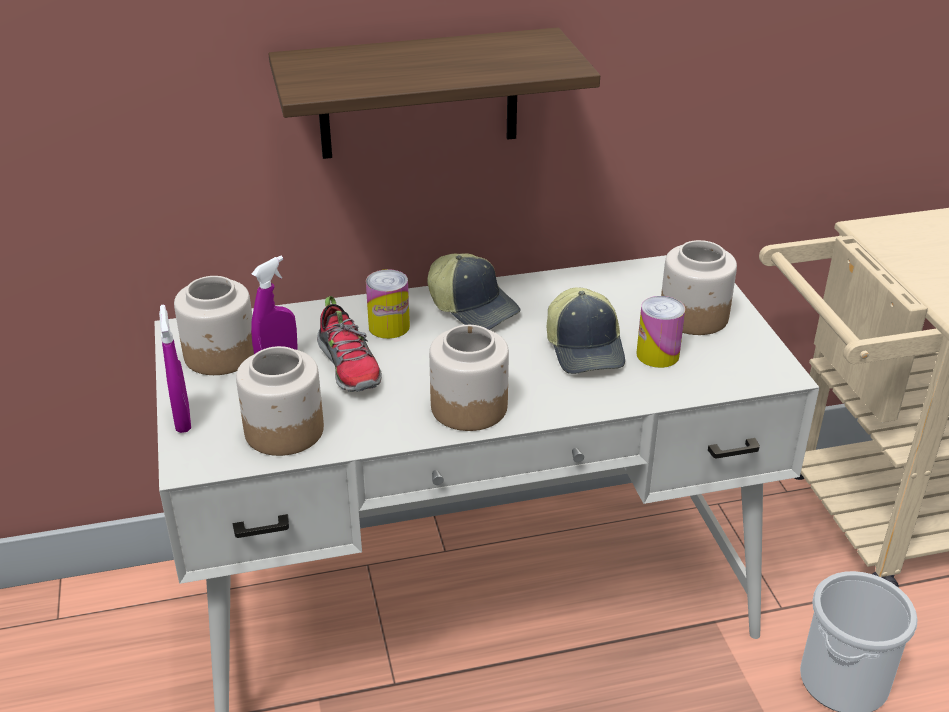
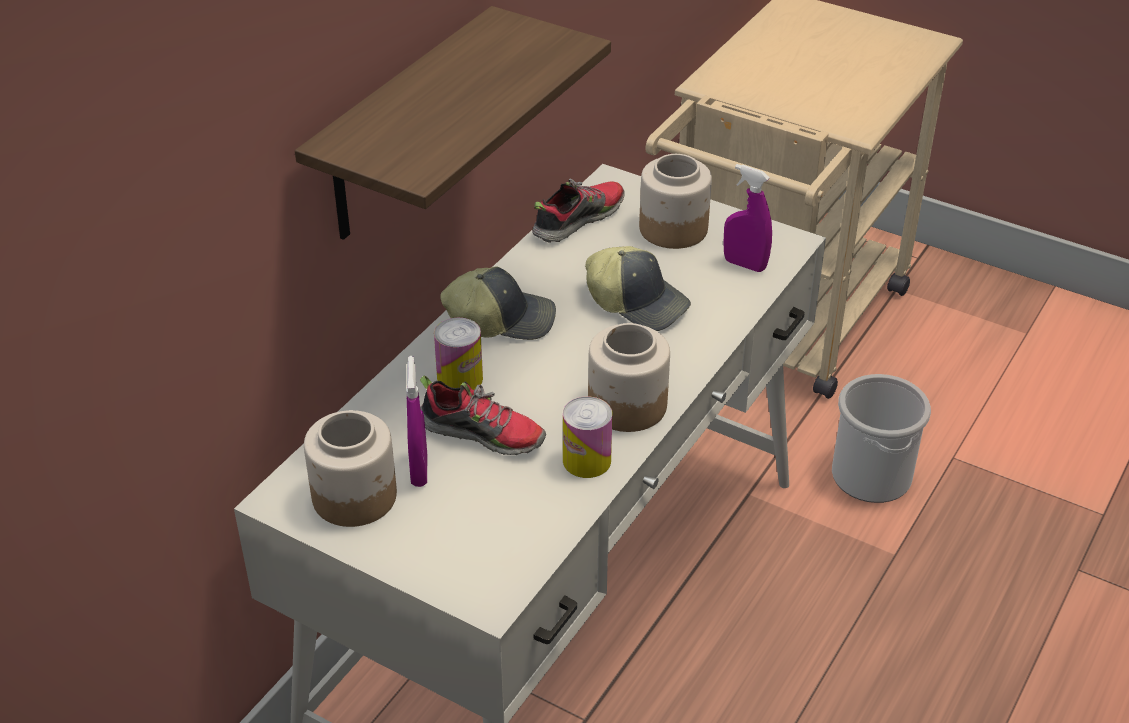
camera: 45 degrees left, 5 degrees up
(182, 419) = (420, 572): purple spray bottle -> purple spray bottle (744, 265)
(283, 431) = (520, 522): jar -> none
(628, 275) = (577, 220): none -> shoe
(657, 355) = (694, 277): can -> can (587, 460)

